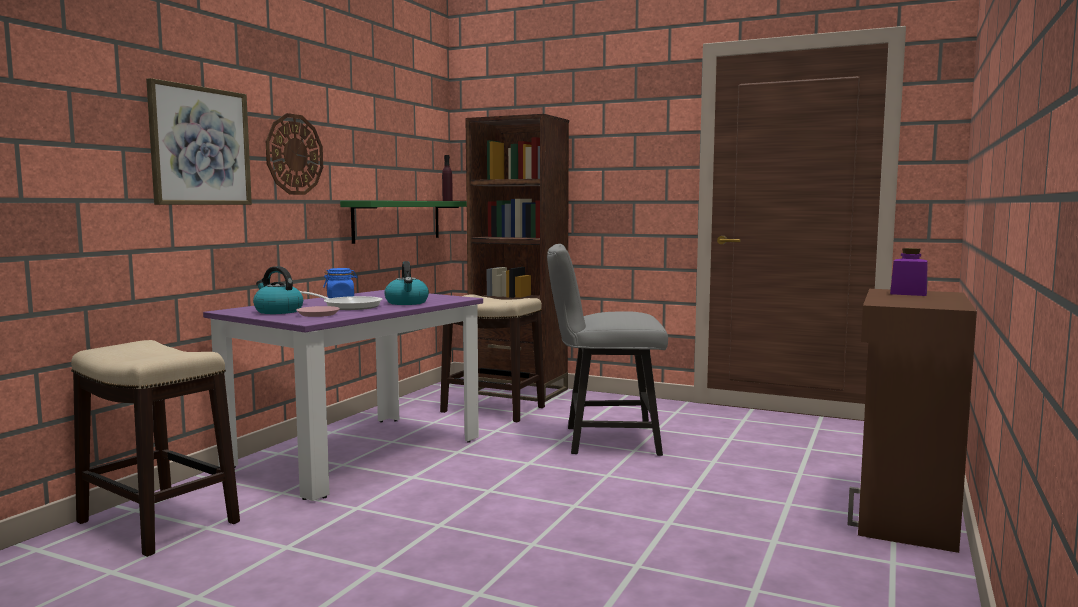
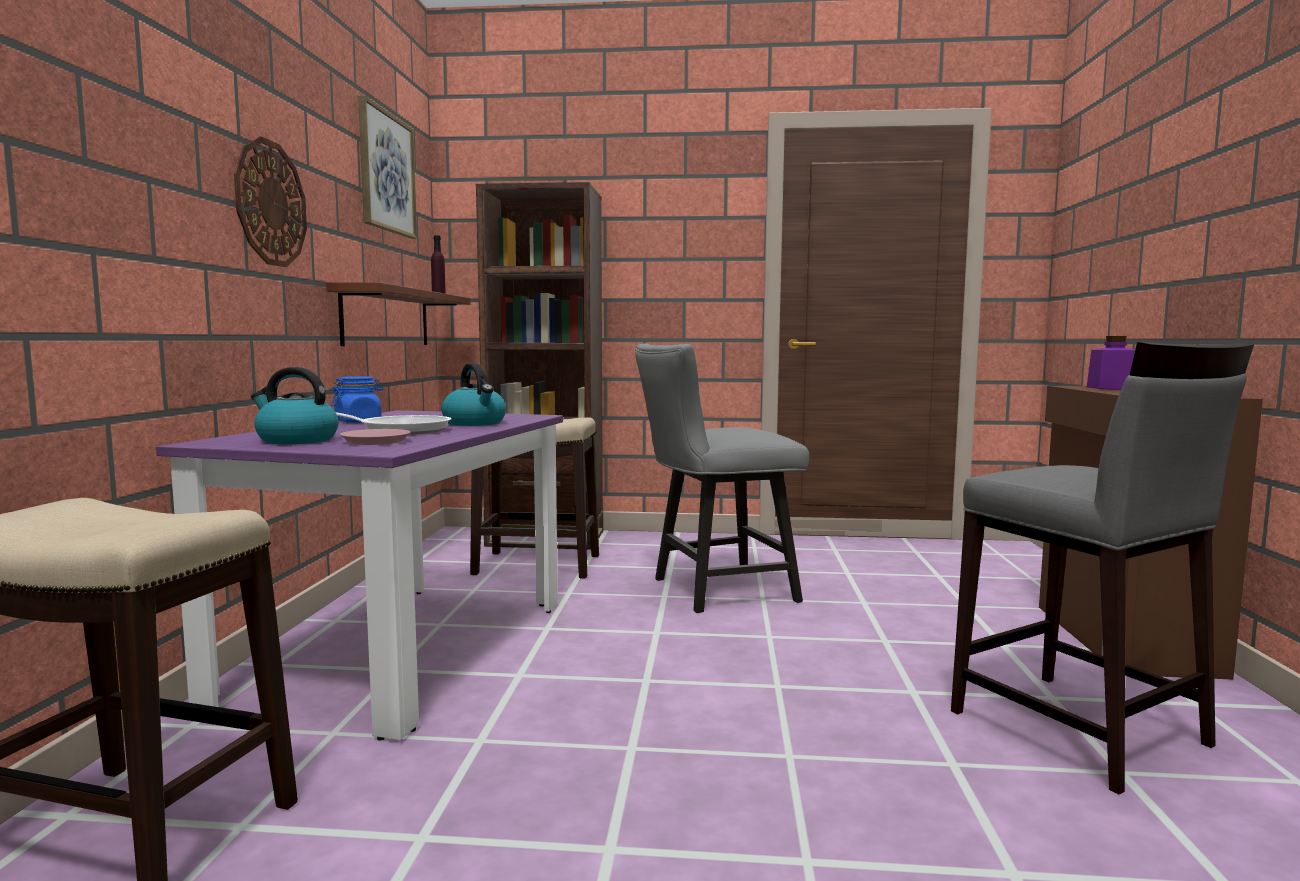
camera: 20 degrees left, 0 degrees up
(200, 146) = (140, 162): picture -> picture (386, 172)
(397, 220) = (387, 318): green shelf -> brown shelf
(762, 562) = (1078, 729): none -> grey stool

